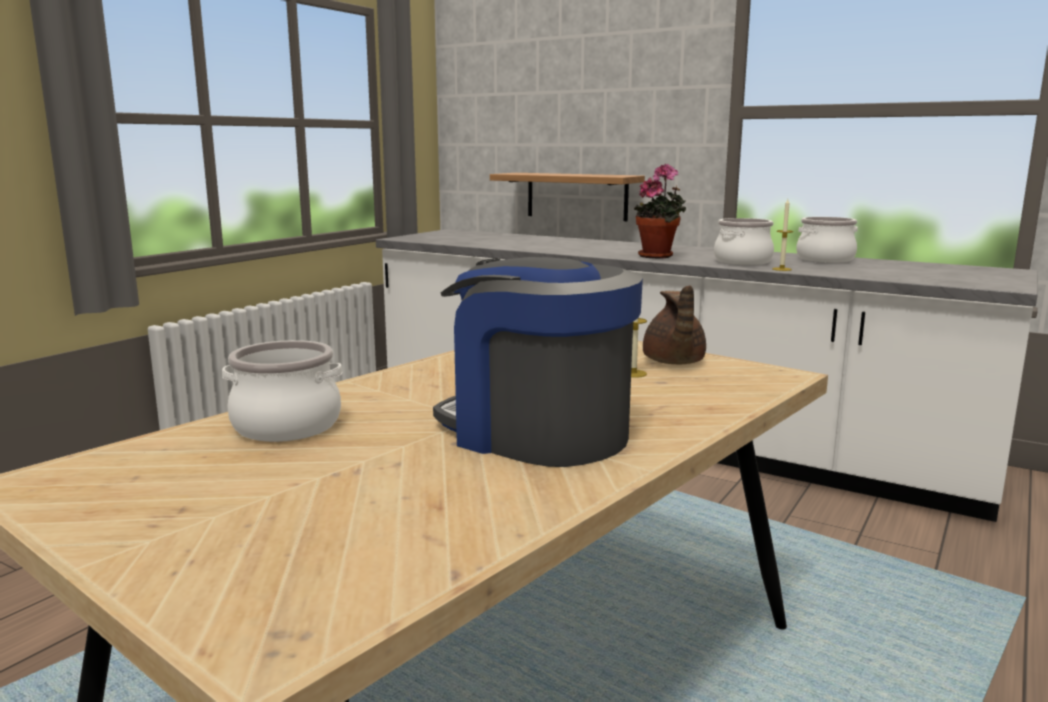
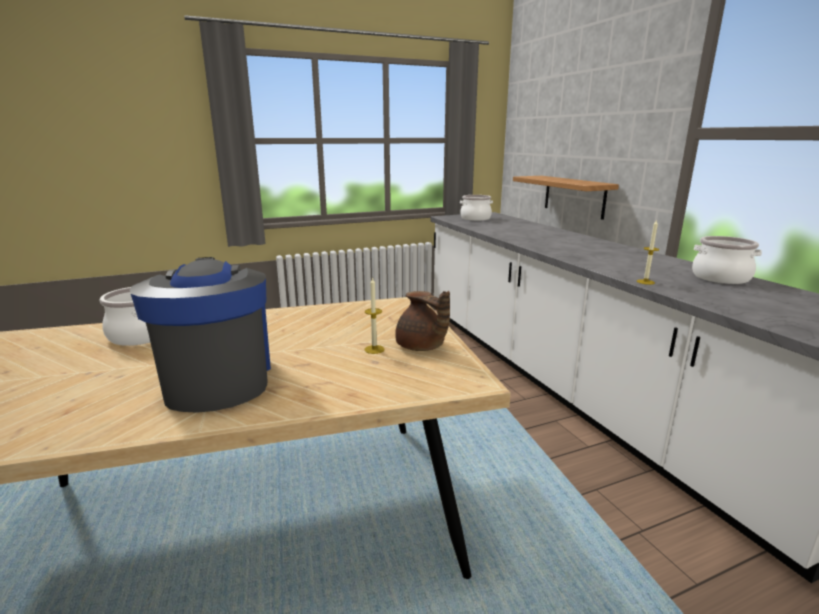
camera: 35 degrees right, 5 degrees up
(658, 256) = (575, 253): potted plant -> none
(673, 362) = (421, 347): brown teapot -> brown teapot turned 75 degrees counterclockwise
(742, 262) = (630, 269): cooking pot -> cooking pot (475, 218)

